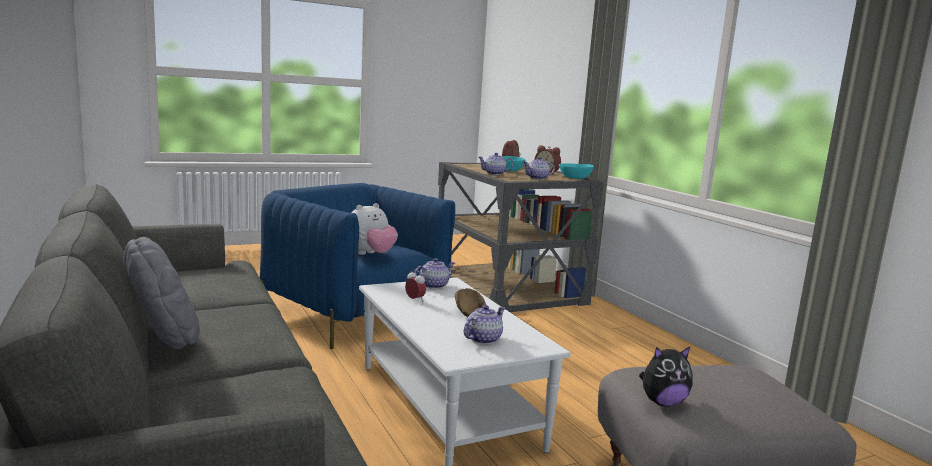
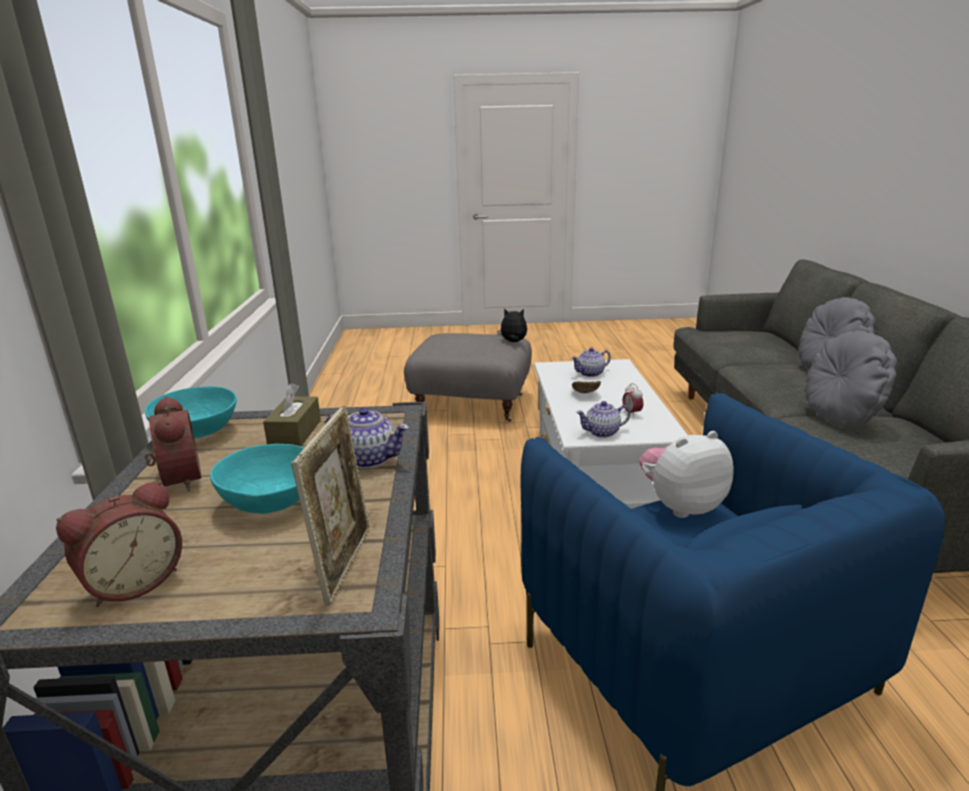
camera: 155 degrees left, 10 degrees up
(218, 294) = (840, 419): none -> grey pillow
(466, 165) = (344, 563): none -> picture frame
(538, 178) = (295, 433): teapot -> brown tissue box

